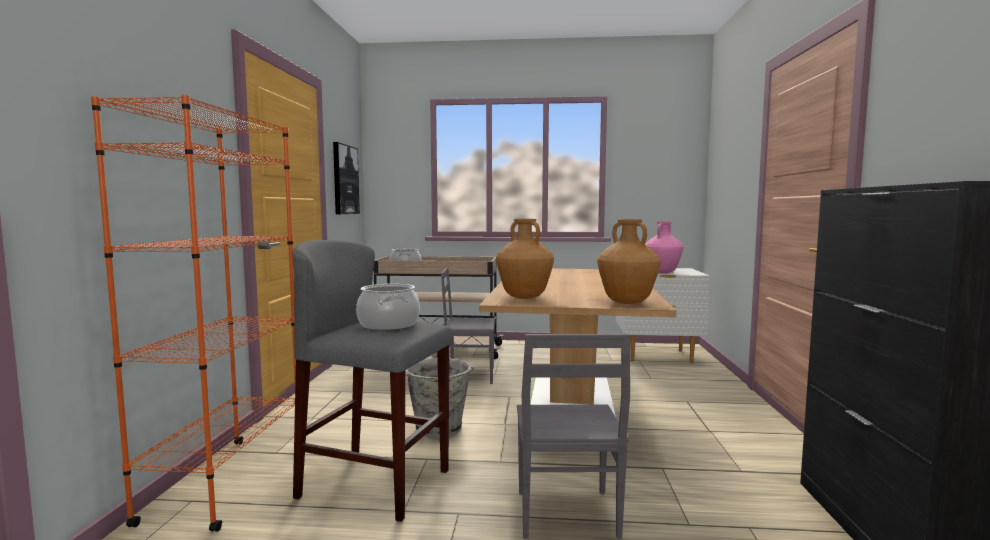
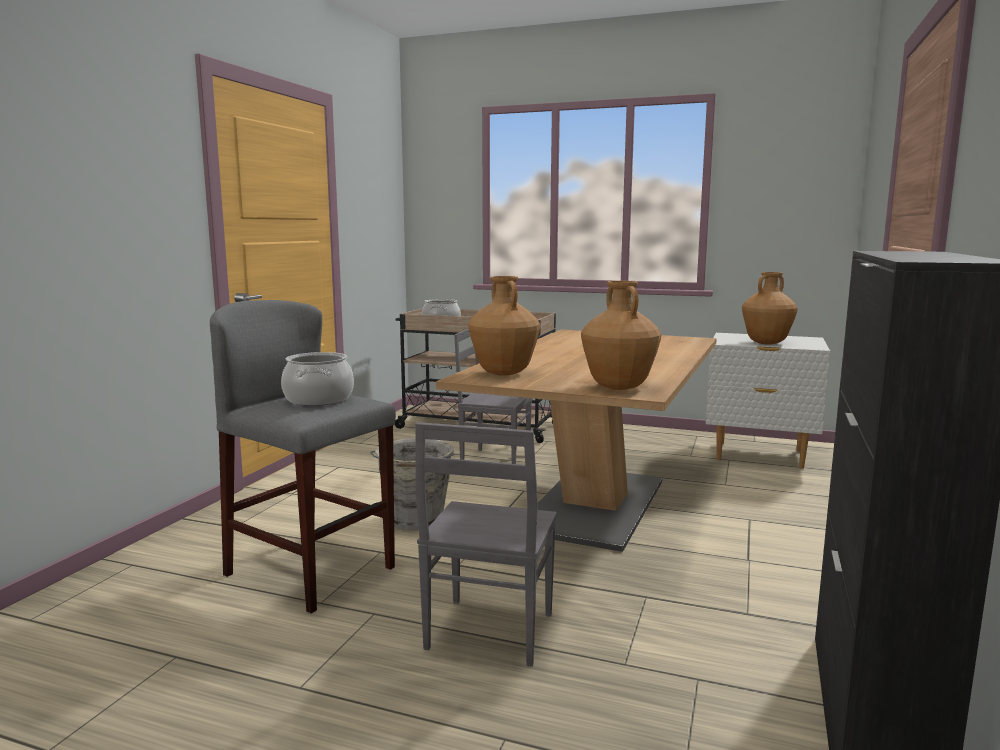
camera: 15 degrees right, 5 degrees up
(227, 481) = (174, 550): orange bookcase -> none
(344, 180) = (371, 214): picture -> none
(662, 272) = (766, 343): pink vase -> brown vase

